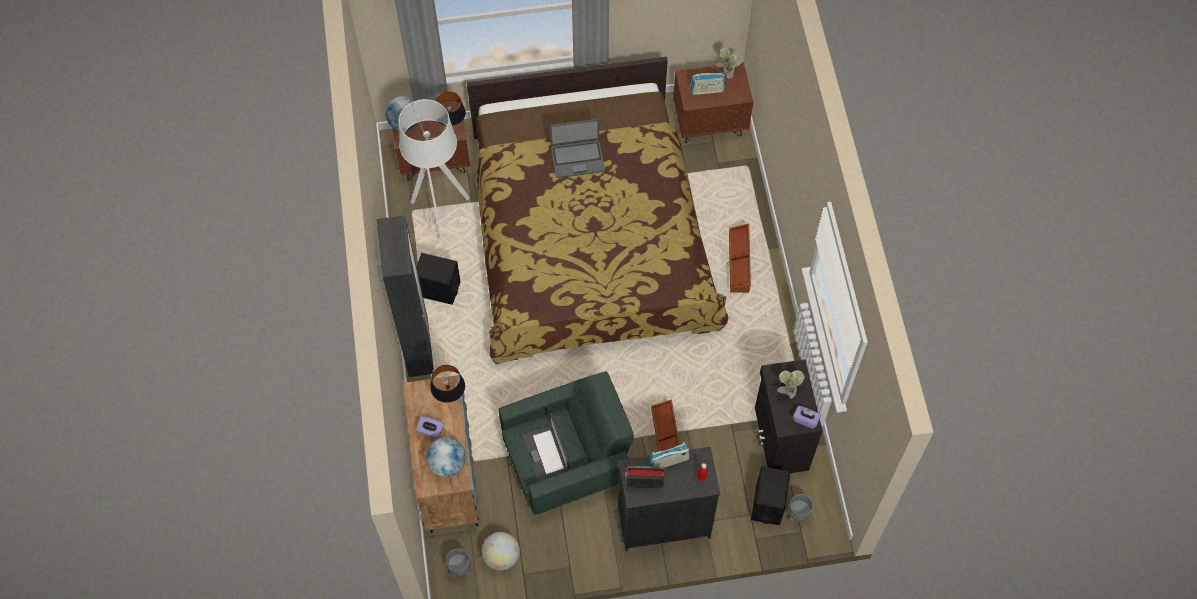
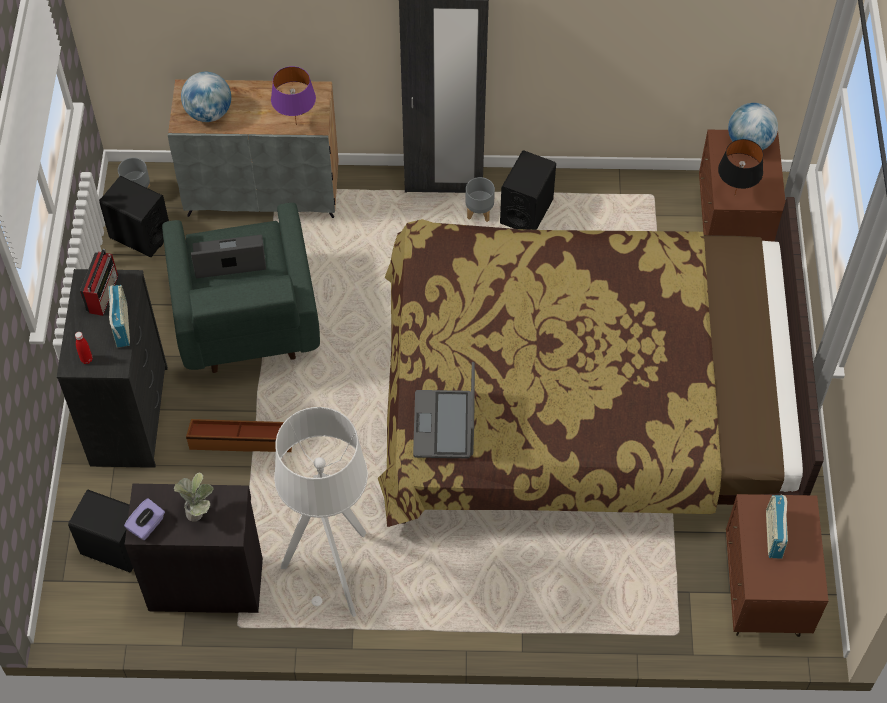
camera: 100 degrees right, 5 degrees down
(431, 431) = (258, 101): purple tissue box -> none
(440, 214) = (642, 226): white floor lamp -> white floor lamp (333, 572)
(450, 399) = (296, 125): black table lamp -> purple table lamp
(501, 557) = (140, 235): globe -> black speaker
(577, 158) = (665, 338): laptop -> laptop (445, 425)
(727, 72) = (807, 571): potted plant -> none
(739, 262) = (505, 587): brown storage box -> none
(798, 515) = (86, 581): grey planter -> grey planter (478, 212)

